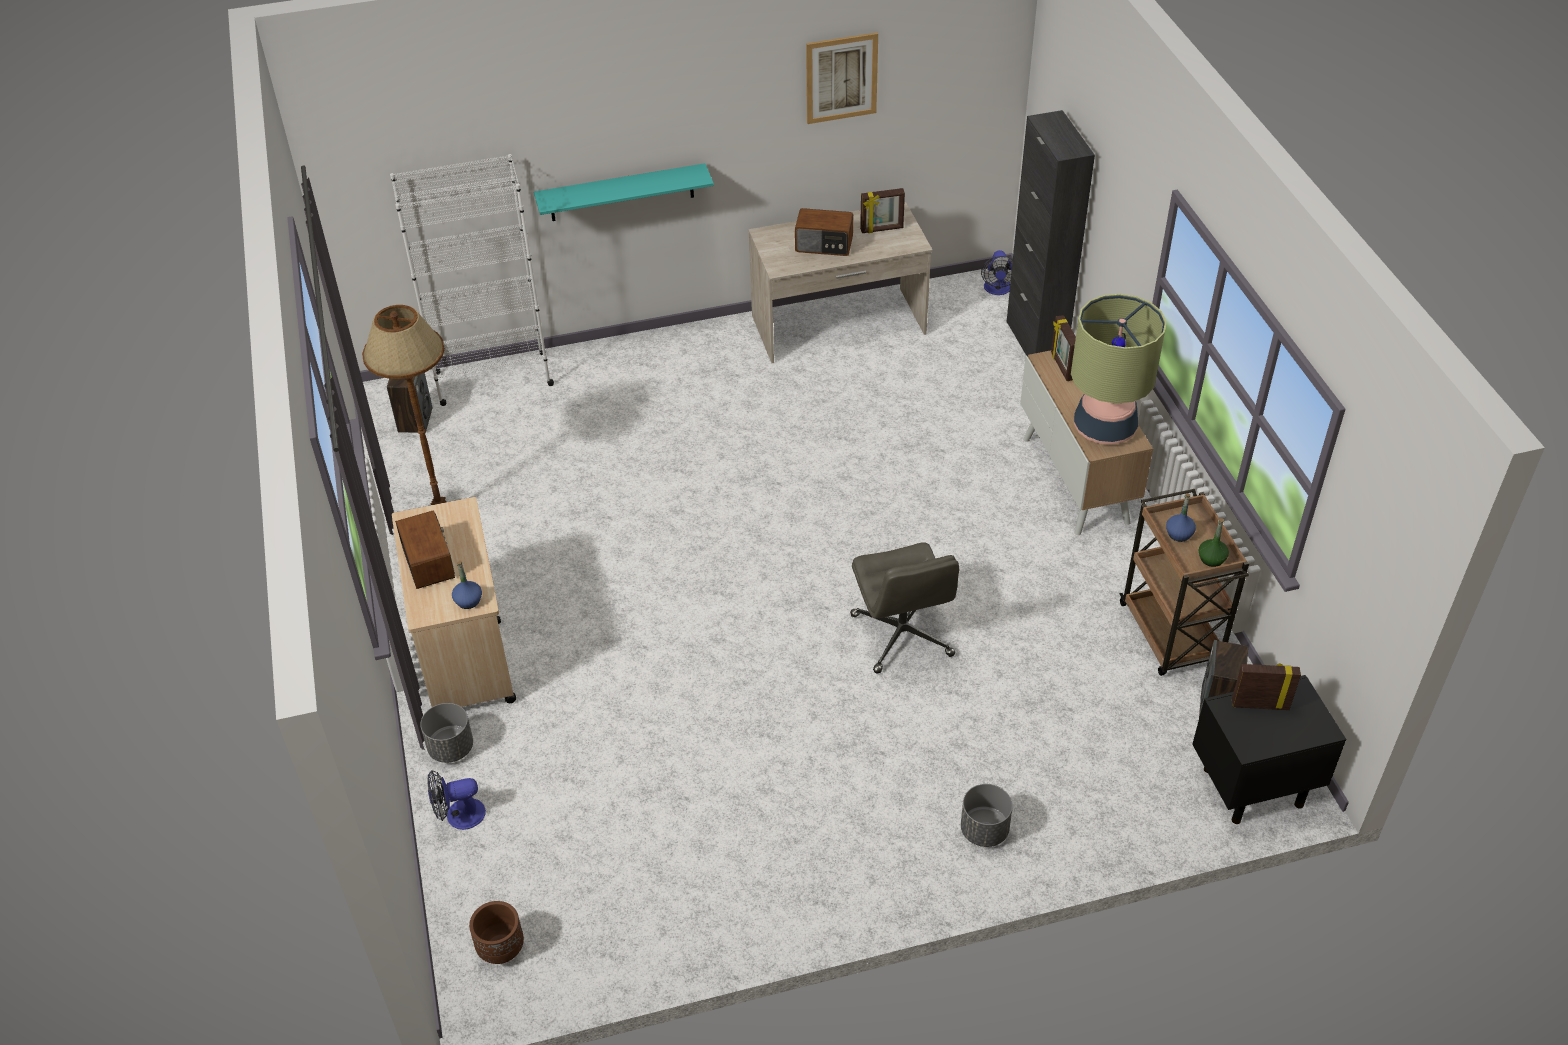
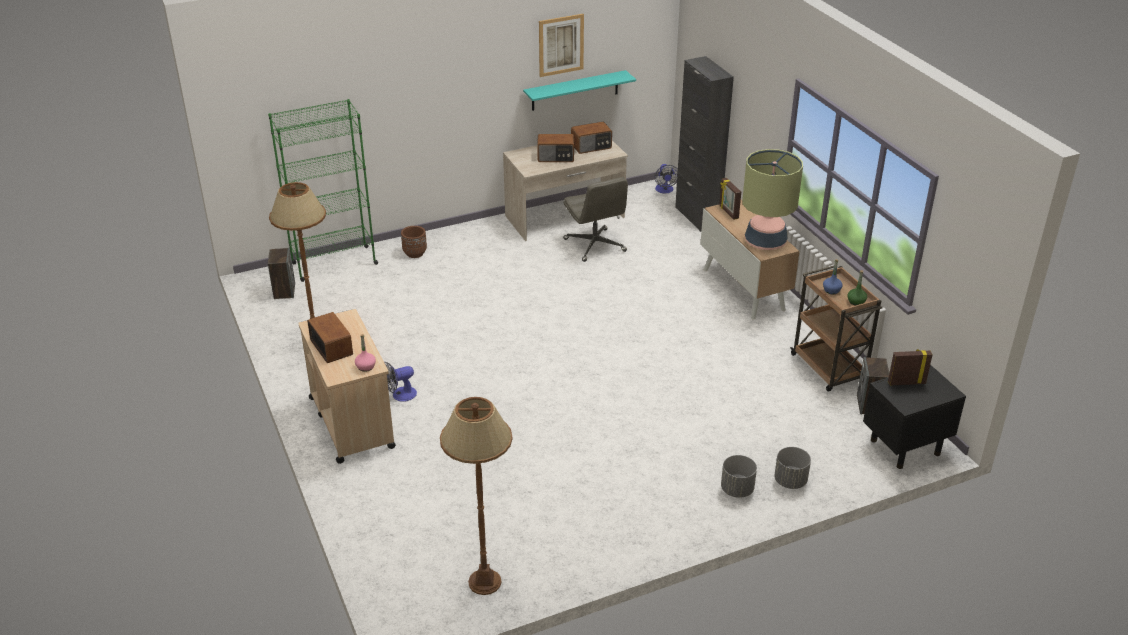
camera: 10 degrees left, 10 degrees down
(451, 748) = (355, 479): grey planter -> grey planter (790, 481)
(458, 816) = (370, 518): fan -> fan (400, 395)
(468, 601) = (365, 367): blue bottle -> pink bottle
(492, 379) = (334, 264): white bookcase -> green bookcase
(501, 948) = (420, 594): brown planter -> brown planter (415, 253)
(593, 940) = (484, 582): none -> brown floor lamp
(621, 192) = (420, 127): turquoise shelf -> turquoise shelf (575, 90)
(882, 229) = (591, 146): picture frame -> radio
(902, 636) = (653, 385): grey office chair -> grey office chair (595, 245)

